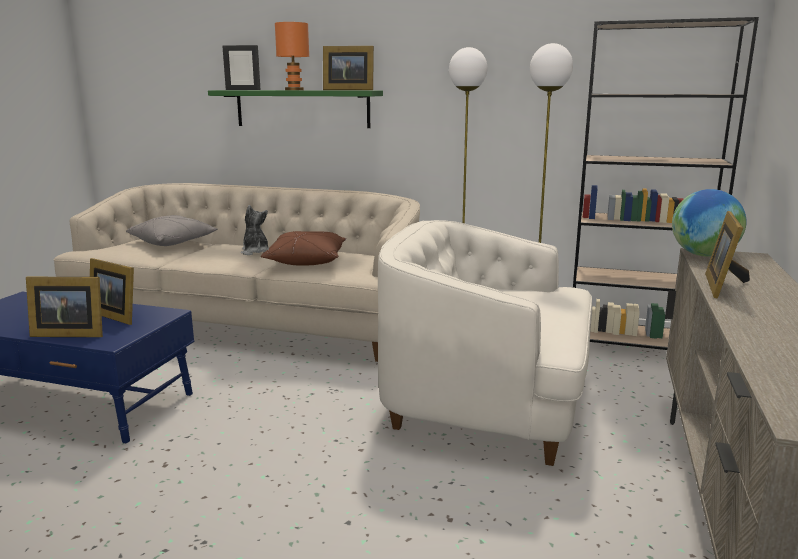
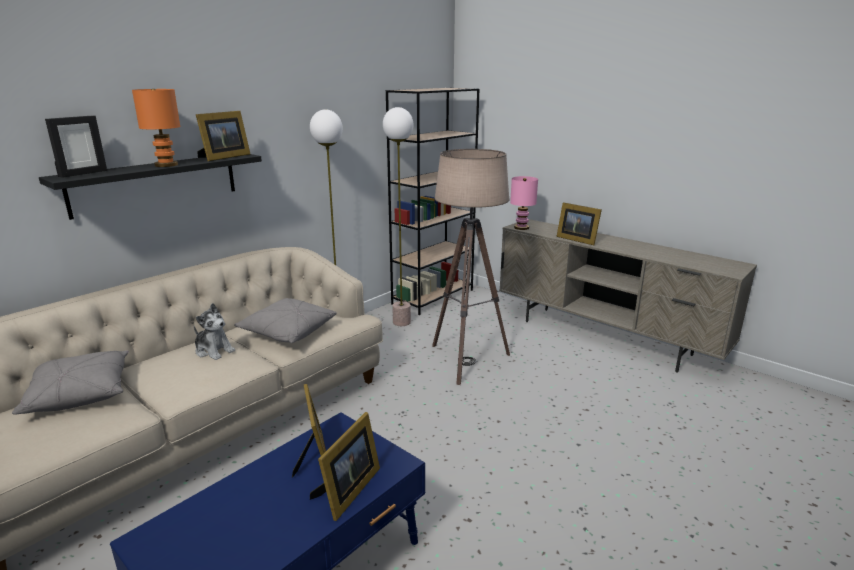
camera: 65 degrees left, 5 degrees up
(116, 315) = (315, 457): picture frame -> picture frame turned 75 degrees counterclockwise
(255, 252) = (214, 351): plush toy -> plush toy turned 150 degrees counterclockwise
(302, 108) = (156, 183): green shelf -> black shelf
(306, 261) = (288, 332): brown pillow -> grey pillow
(487, 401) = (466, 360): white armchair -> floor lamp
(704, 255) = (522, 227): globe -> pink table lamp

